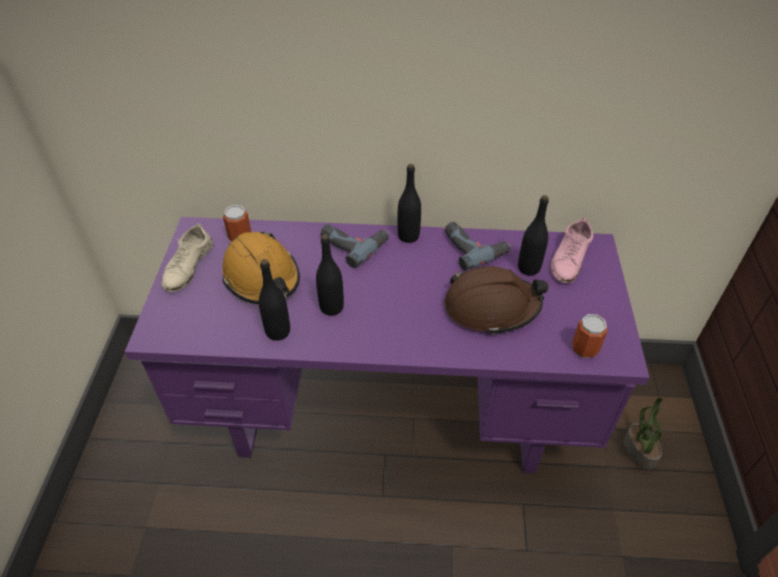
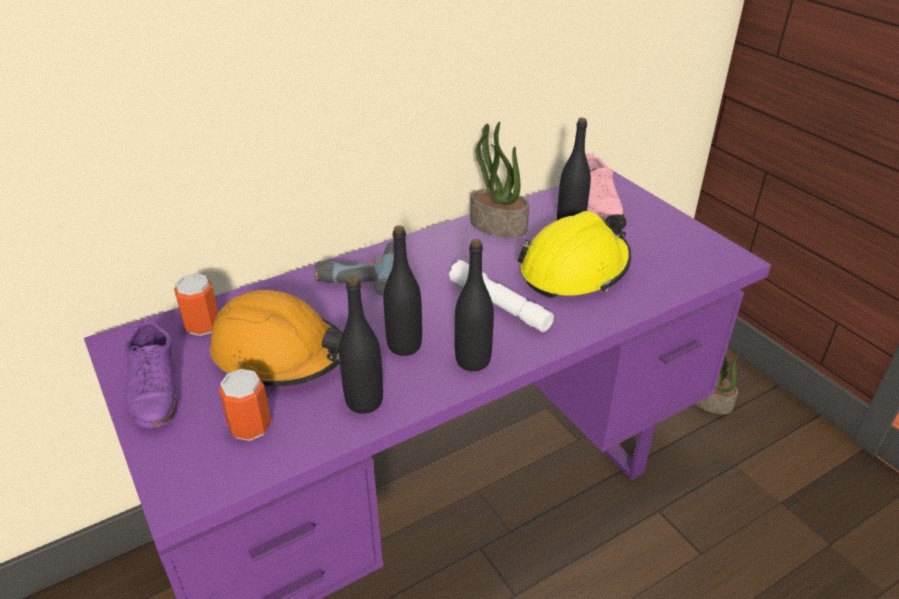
camera: 35 degrees left, 10 degrees down
(188, 266) = (154, 387): beige shoe -> purple shoe
(408, 236) = (417, 243): black bottle -> black bottle (473, 360)
(414, 308) = (499, 305): none -> white flashlight
(474, 247) = (497, 226): power drill -> potted plant
(491, 307) = (575, 270): brown hard hat -> yellow hard hat
(585, 349) = (696, 266): can -> can (250, 427)

